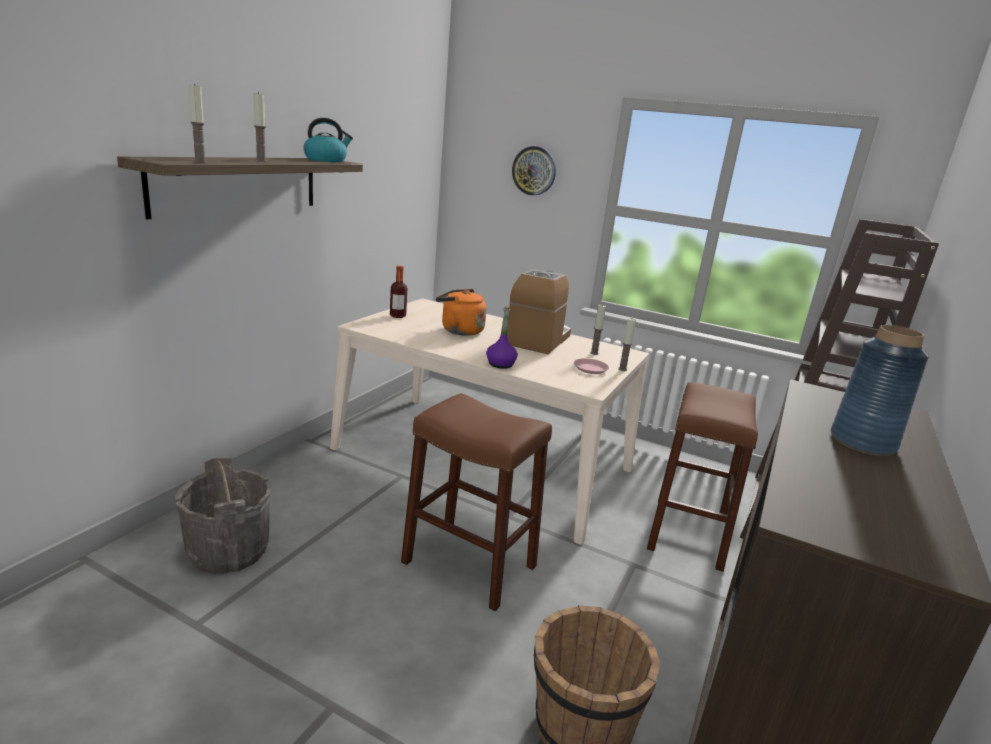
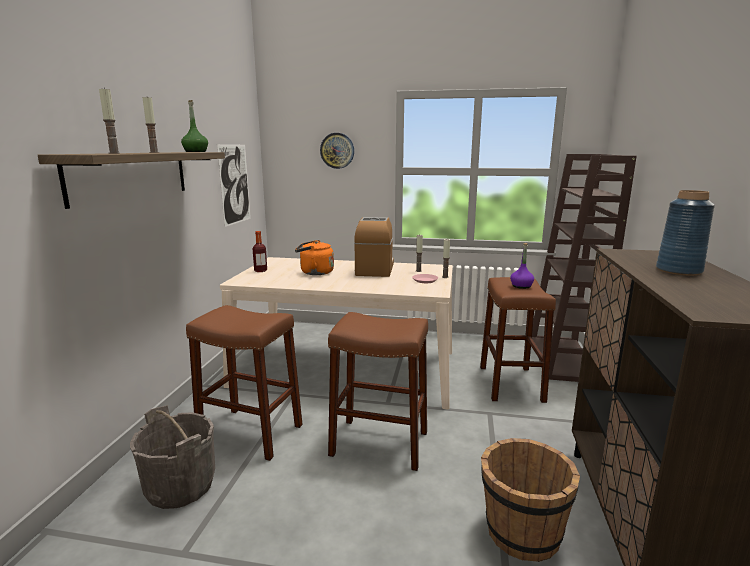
camera: 15 degrees left, 5 degrees down
(326, 160) = (195, 151): kettle -> green bottle
(330, 510) = (250, 433): none -> brown stool
(392, 201) = (234, 184): none -> picture
(500, 364) = (363, 288): purple bottle -> purple bottle (521, 286)

